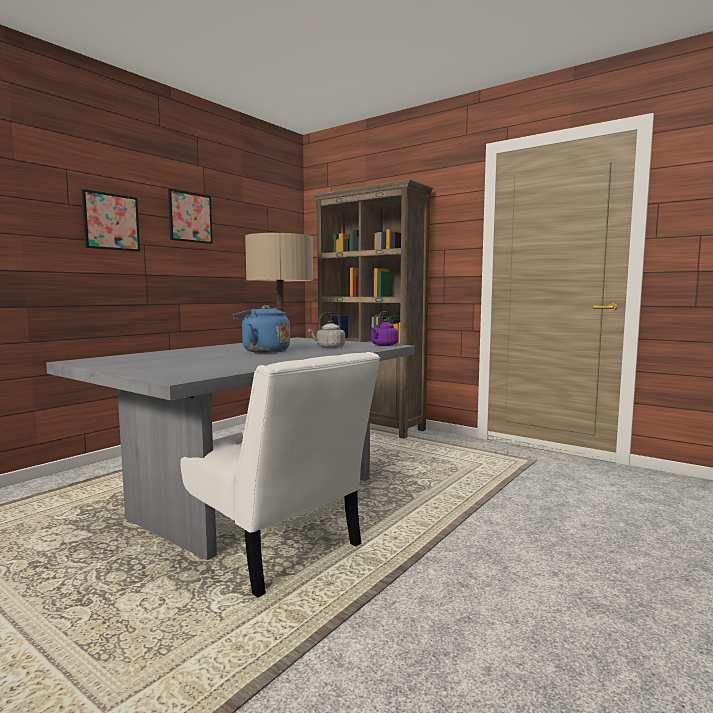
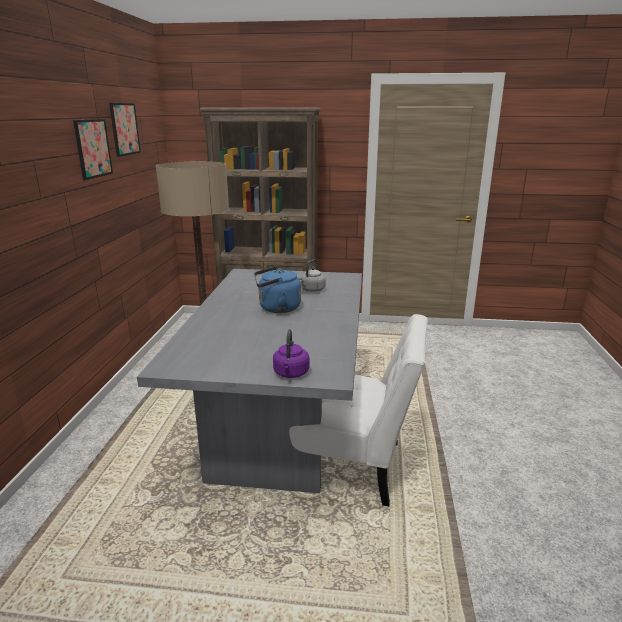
camera: 30 degrees left, 15 degrees up
(111, 221) = (38, 175): picture -> picture (124, 129)
(383, 345) = (341, 277): purple kettle -> purple kettle (291, 374)

